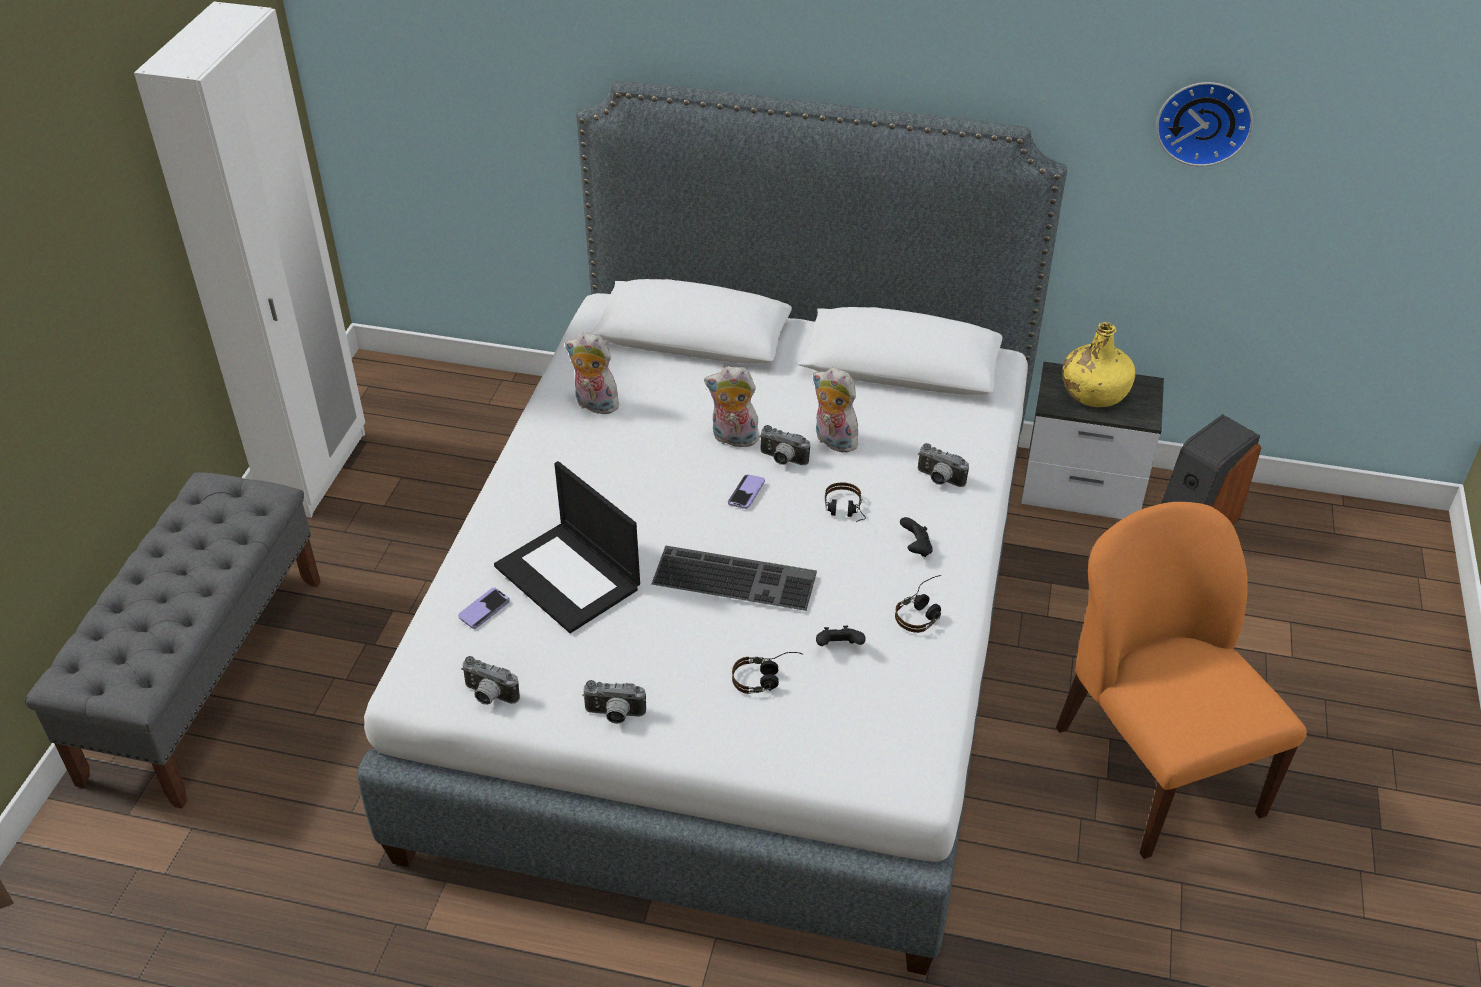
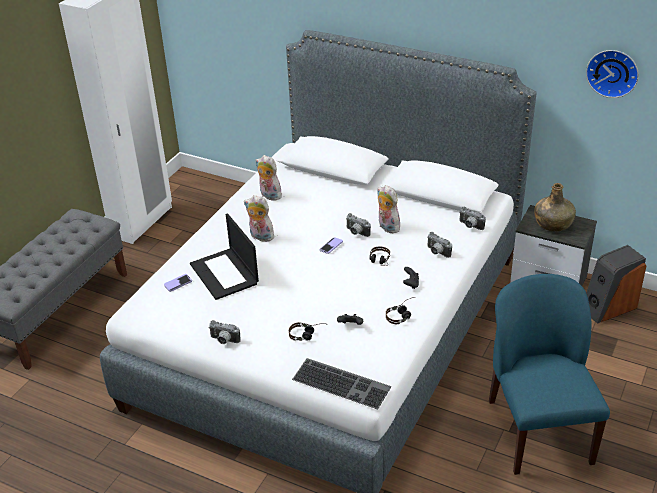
camera: 15 degrees right, 5 degrees down
(488, 696) = (165, 323): camera -> camera (470, 226)
(733, 439) = (334, 220): plush toy -> plush toy (260, 237)
(736, 577) = (310, 285): keyboard -> keyboard (343, 383)
(1094, 392) = (553, 223): yellow bottle -> green bottle
(1154, 768) = (538, 430): orange chair -> blue chair

